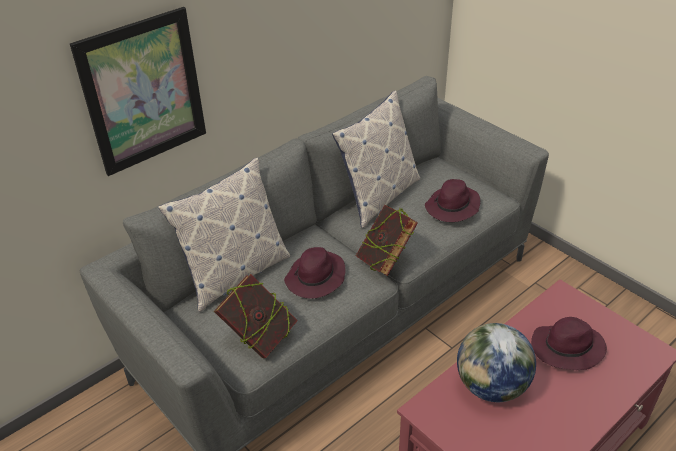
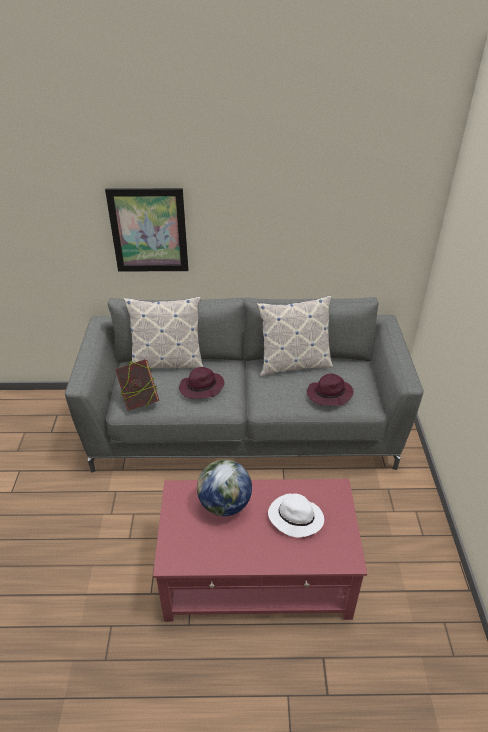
camera: 40 degrees right, 0 degrees up
(385, 261) = (250, 402): book -> none
(566, 349) = (294, 517): purple hat -> white hat

